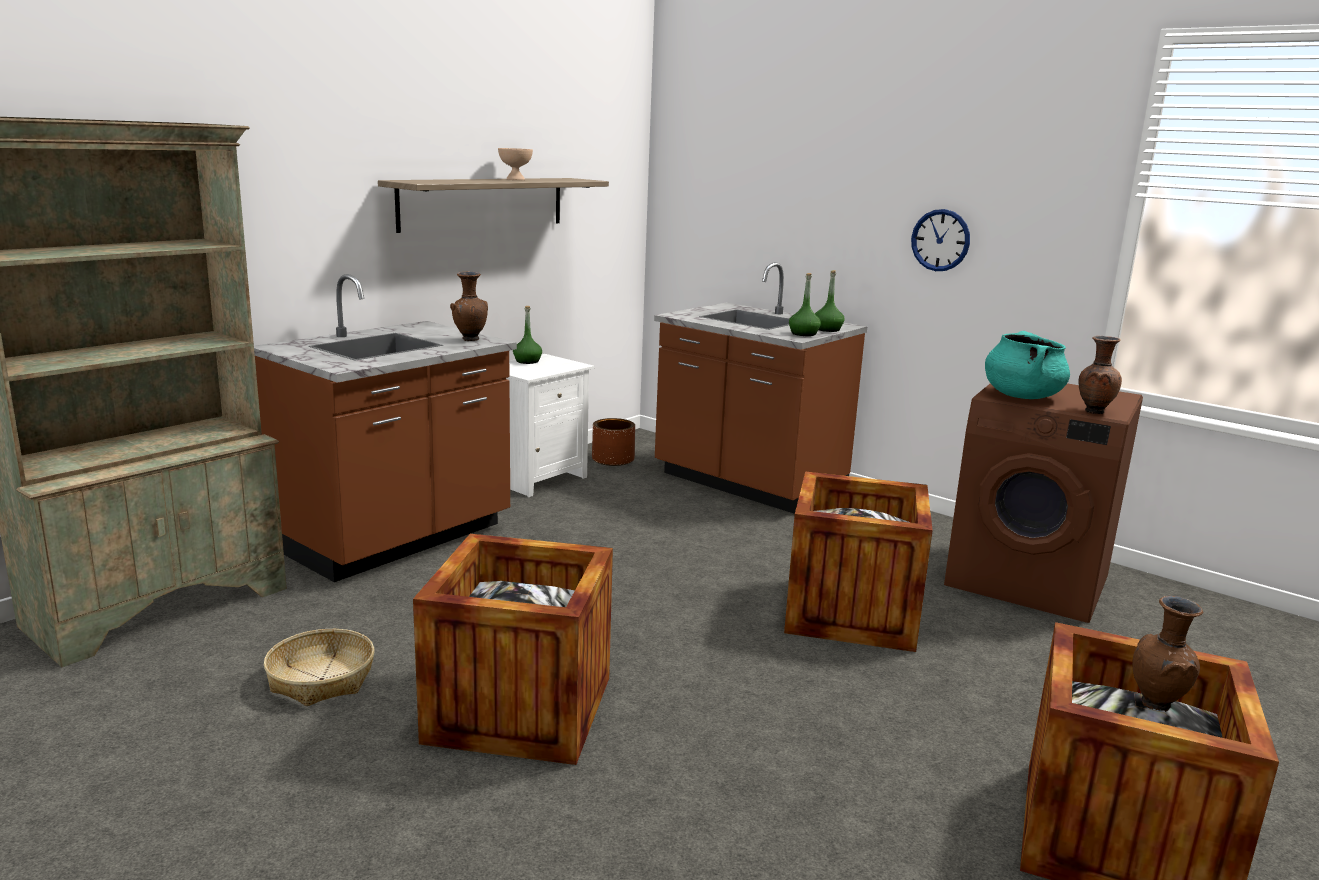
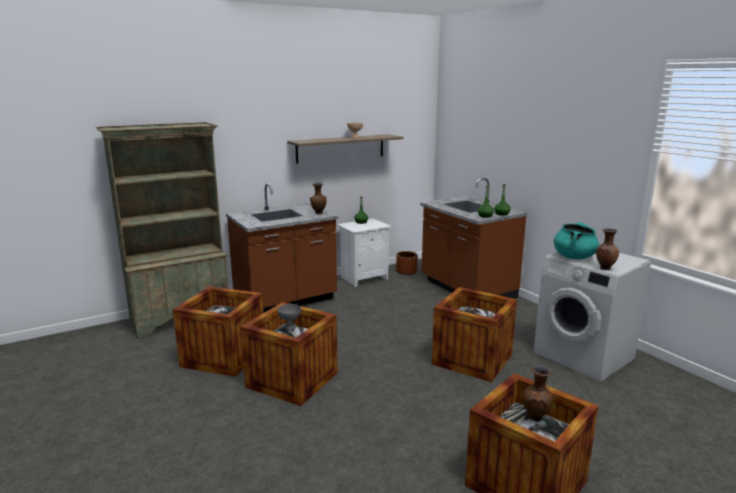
camera: 20 degrees right, 0 degrees up
(322, 679) = (224, 356): basket -> crate
(519, 587) = (290, 327): none -> grey bowl
(940, 240) = (561, 169): wall clock -> none
(1026, 581) = (582, 355): brown washing machine -> white washing machine

